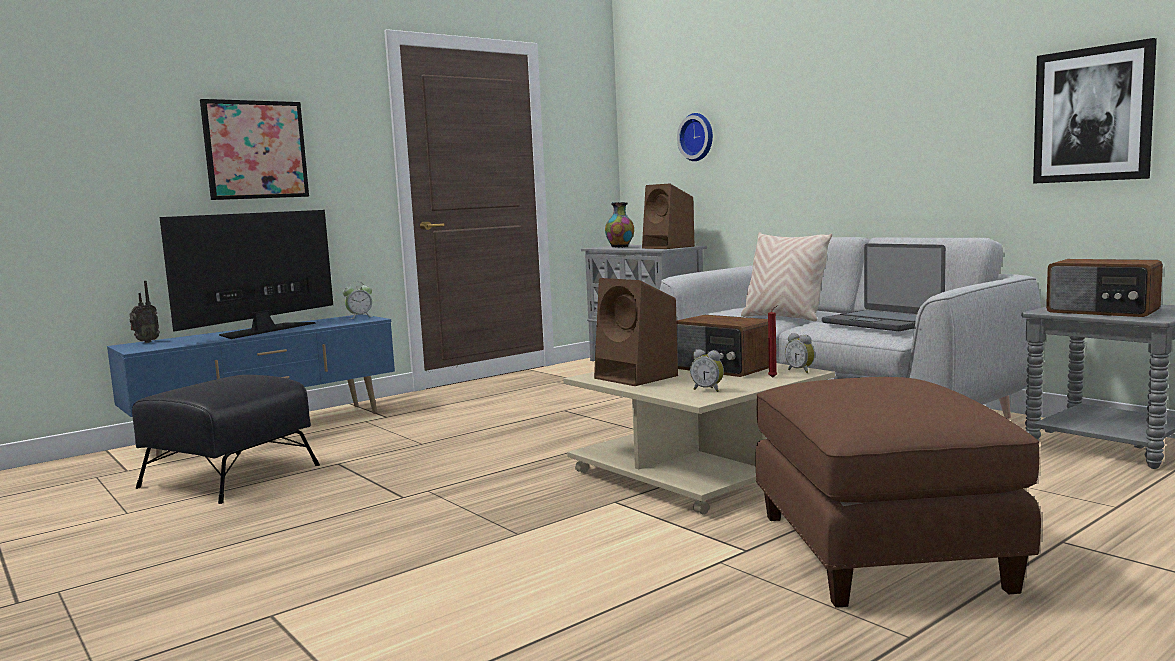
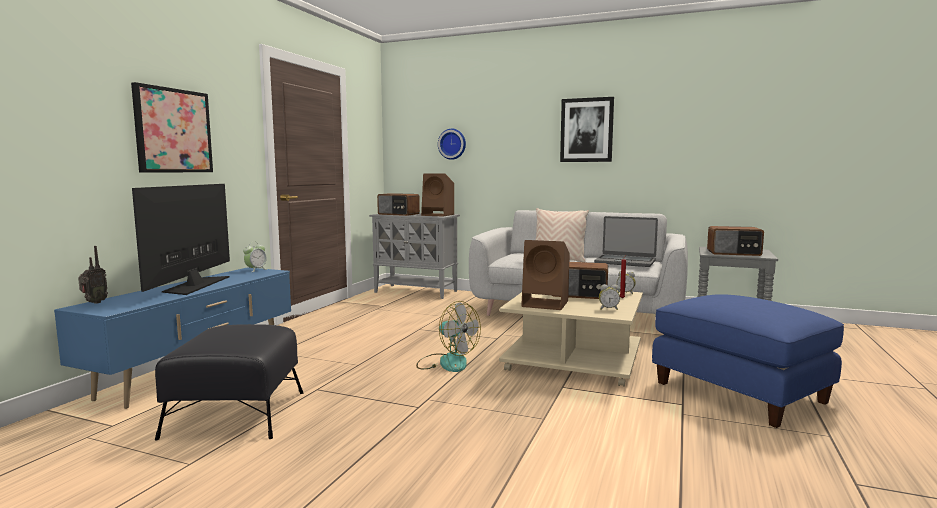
camera: 30 degrees left, 0 degrees up
(524, 453) = (446, 362): none -> fan
(620, 247) = (398, 214): vase -> radio
(882, 551) = (740, 392): brown ottoman -> blue ottoman
(1093, 115) = (710, 151): picture -> picture (586, 130)

